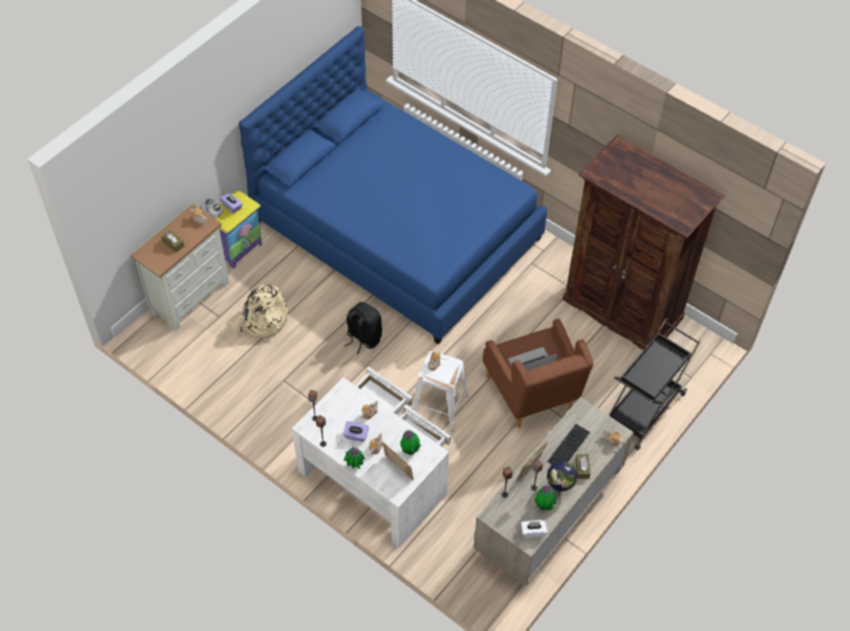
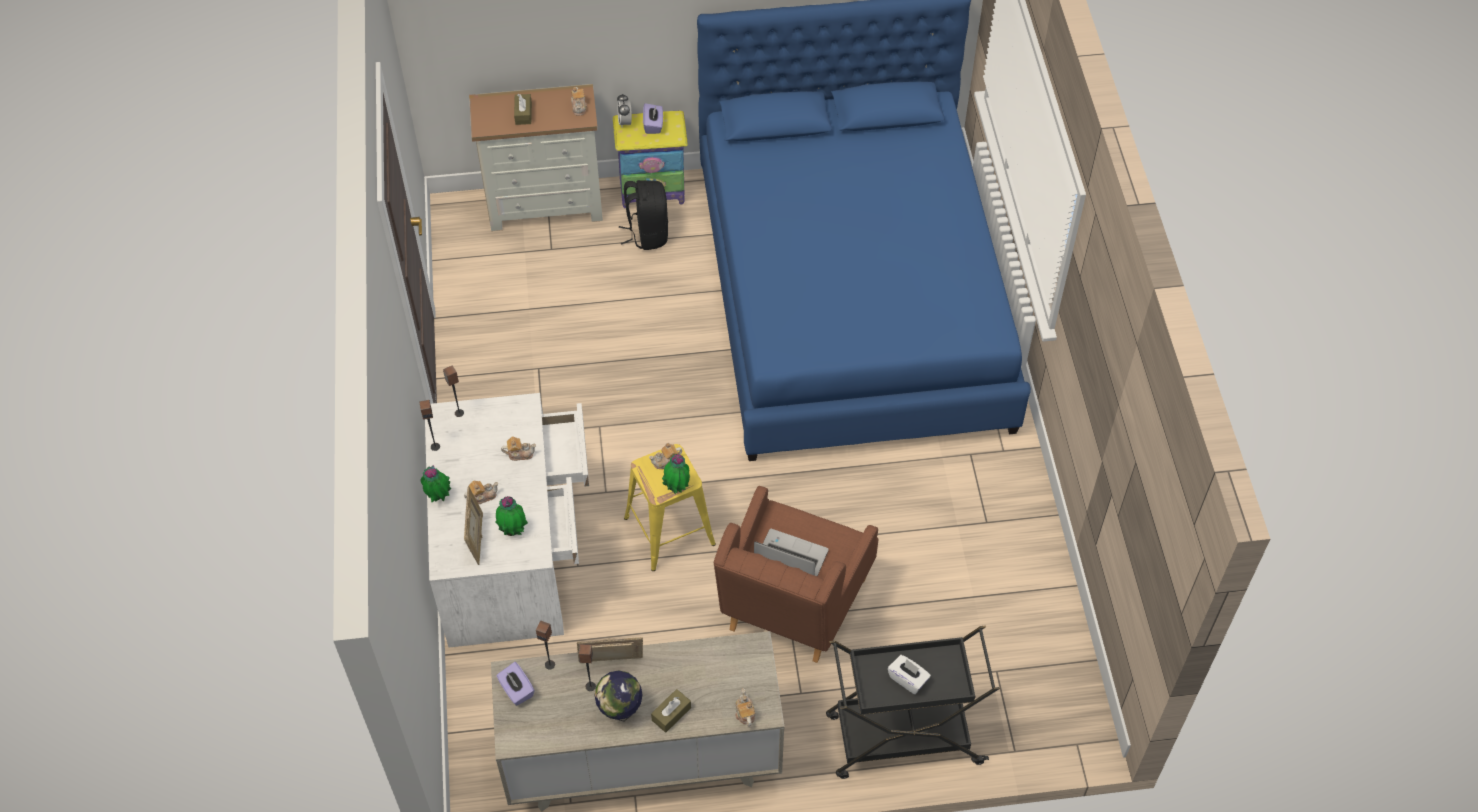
camera: 45 degrees right, 0 degrees up
(262, 322) = (588, 288): beige backpack -> none
(356, 435) = (478, 466): purple tissue box -> purple tissue box (516, 690)
(363, 338) = (674, 389): black backpack -> black backpack (647, 233)
(439, 405) = (670, 530): white stool -> yellow stool
(533, 532) = (530, 734): white tissue box -> white tissue box (908, 679)
(544, 506) = (577, 717): potted plant -> potted plant (677, 488)
(569, 448) = (685, 677): keyboard -> none
(622, 309) = (1022, 597): brown wardrobe -> none

